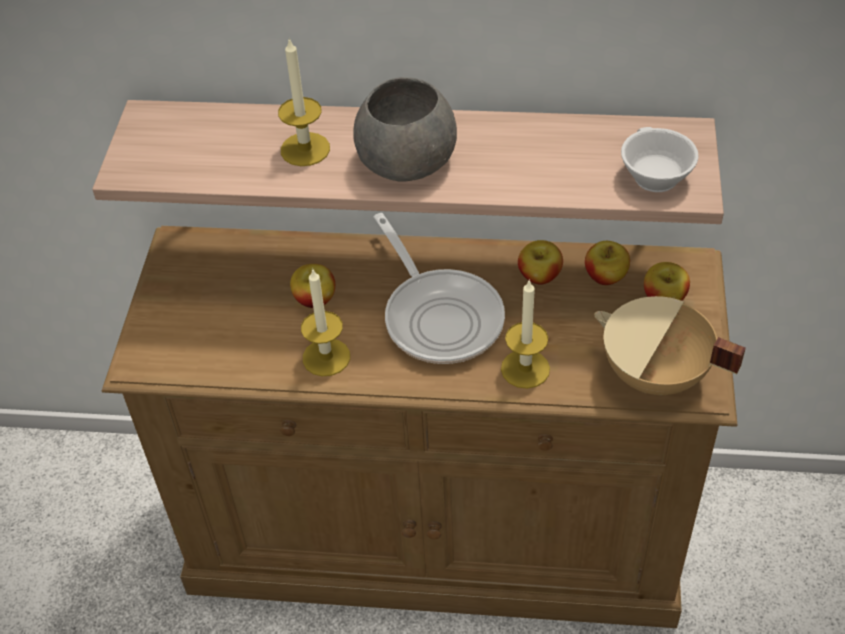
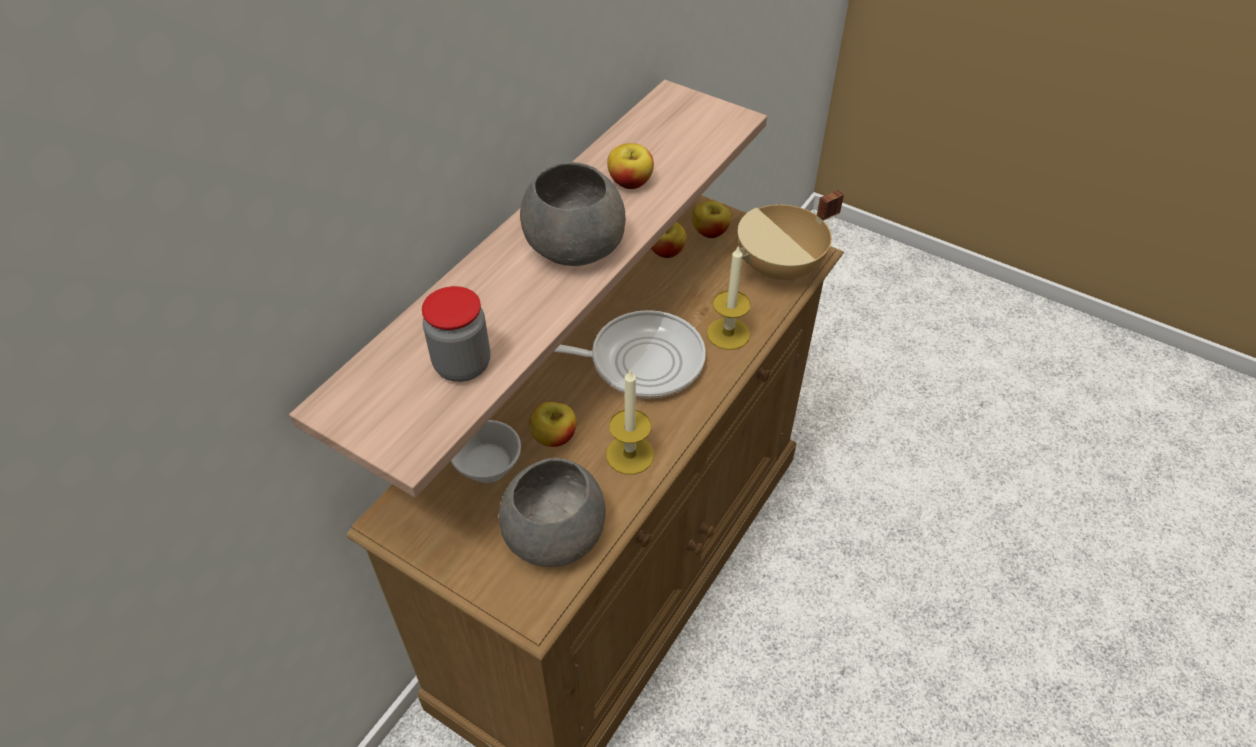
camera: 65 degrees left, 0 degrees up
(218, 344) = (555, 532): none -> grey bowl
(223, 159) = (462, 365): none -> jar
(305, 149) = (501, 303): candle -> none
(539, 276) = (637, 285): apple -> apple (630, 182)
(652, 176) = (703, 129): white cup -> white cup (484, 468)

